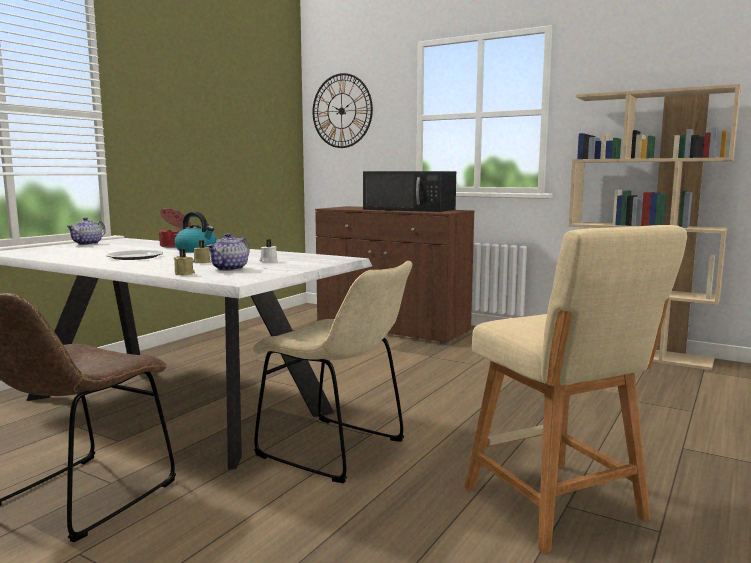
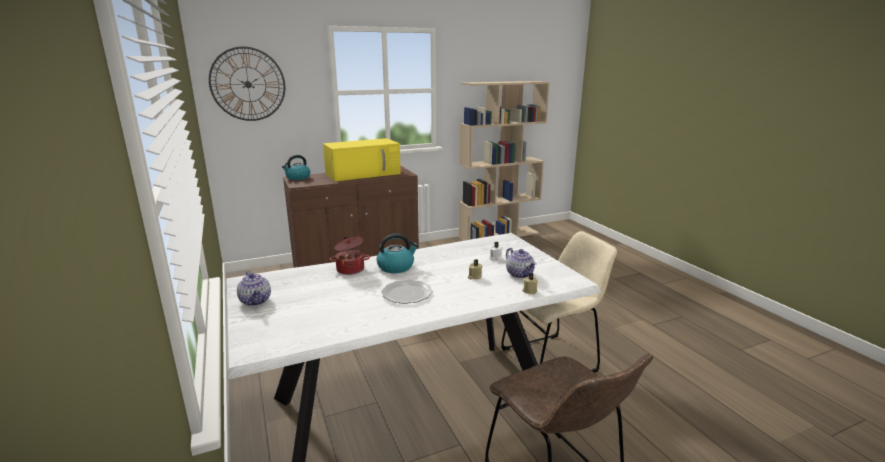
camera: 55 degrees left, 10 degrees up
(351, 207) = (297, 178): none -> kettle
(410, 209) = (364, 173): black microwave -> yellow microwave
(559, 507) = (653, 327): beige stool -> none

